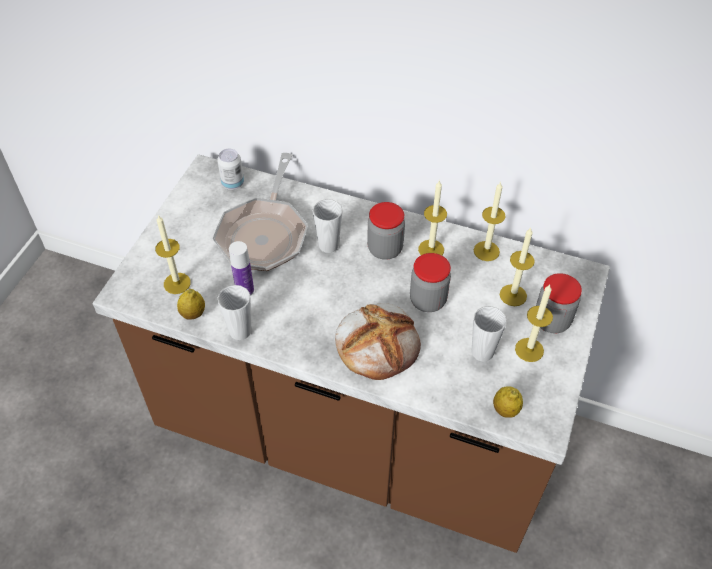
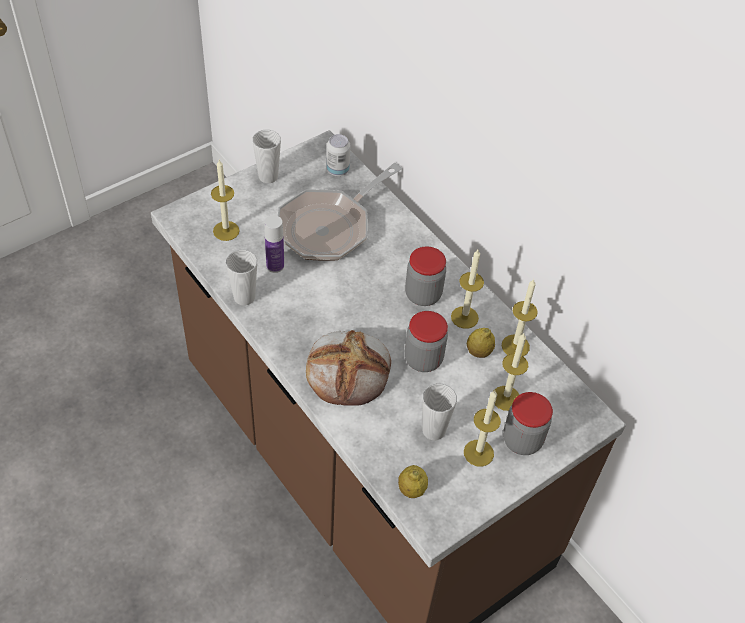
camera: 30 degrees right, 0 degrees up
(193, 314) = (219, 262): lemon -> lemon (478, 352)
(328, 245) = (376, 265): cup -> cup (268, 176)

